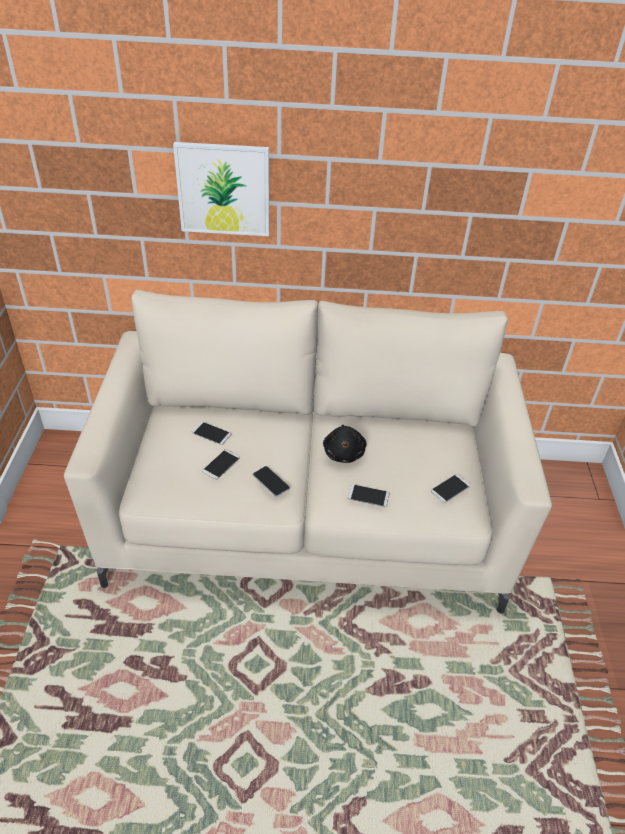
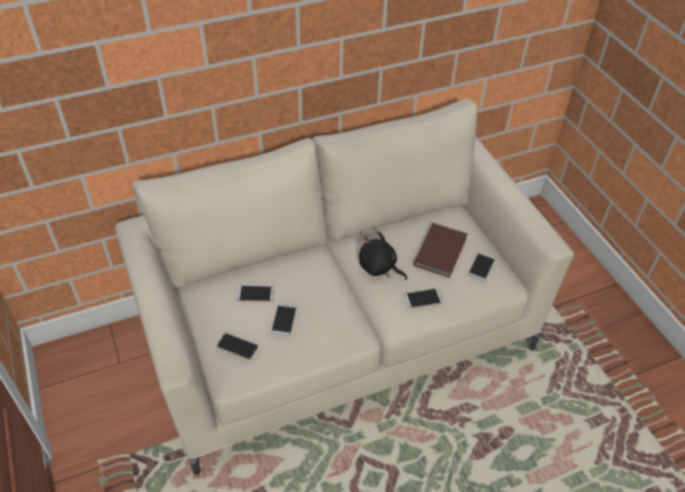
camera: 25 degrees left, 5 degrees up
(223, 189) = (200, 58): picture -> none
(271, 482) = (336, 318): phone -> phone (237, 347)
(344, 453) = (379, 267): black plush toy -> black plush toy turned 150 degrees clockwise
(417, 460) = (442, 251): none -> brown book

